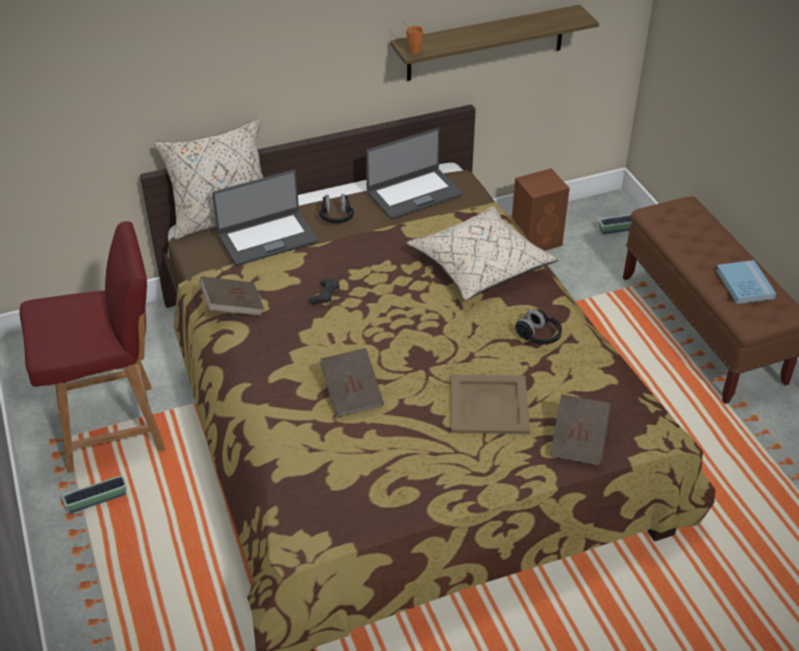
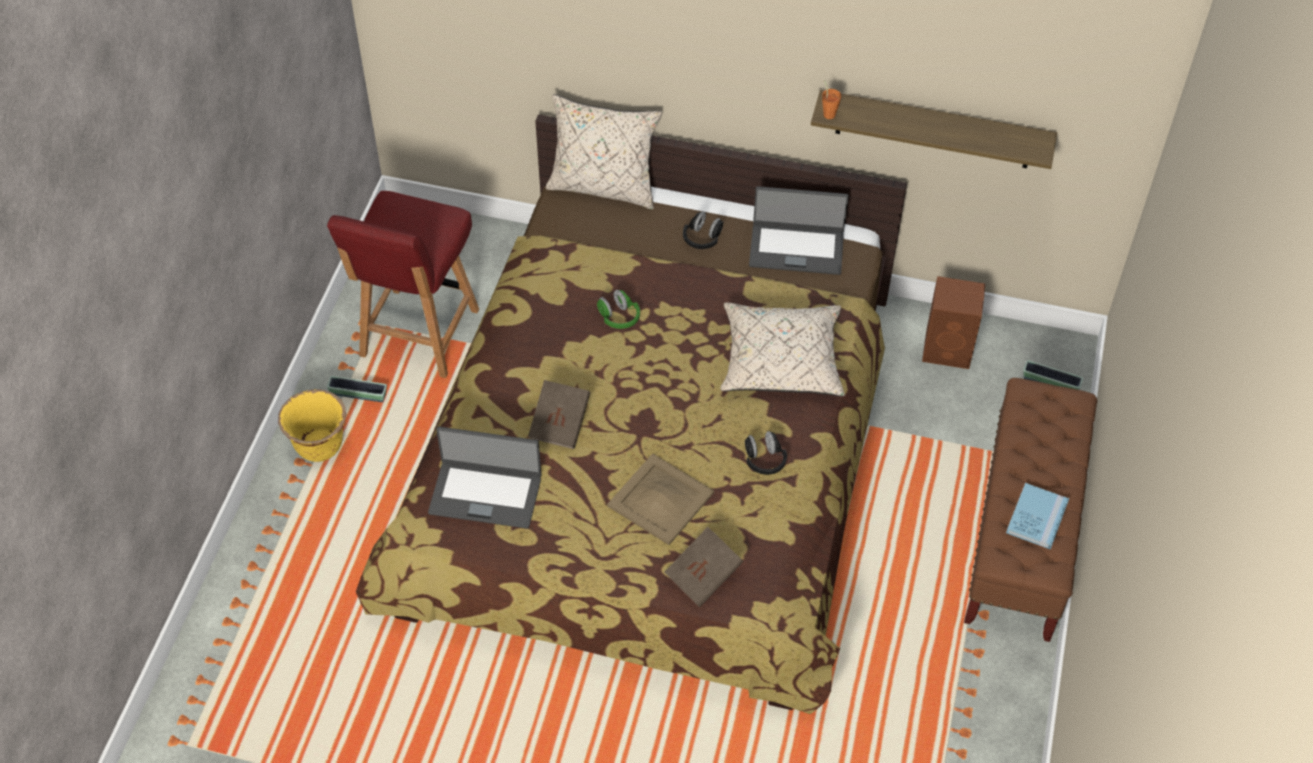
camera: 35 degrees right, 10 degrees up
(95, 561) = (320, 447): none -> yellow planter
(114, 427) = (418, 335): red chair -> red chair turned 90 degrees clockwise
(233, 307) = (535, 286): brown book -> none
(267, 238) = (620, 230): laptop -> laptop (485, 494)
(325, 296) = (619, 317): black game controller -> green headphones

